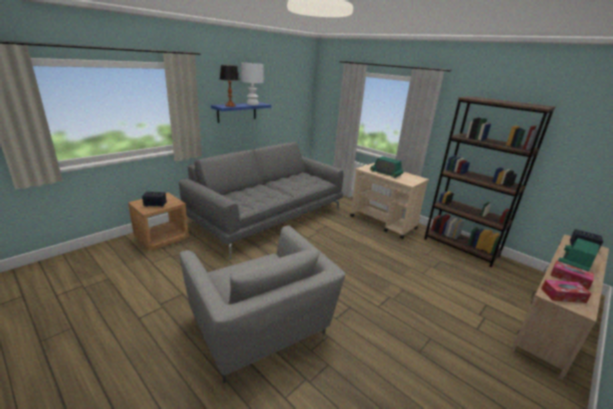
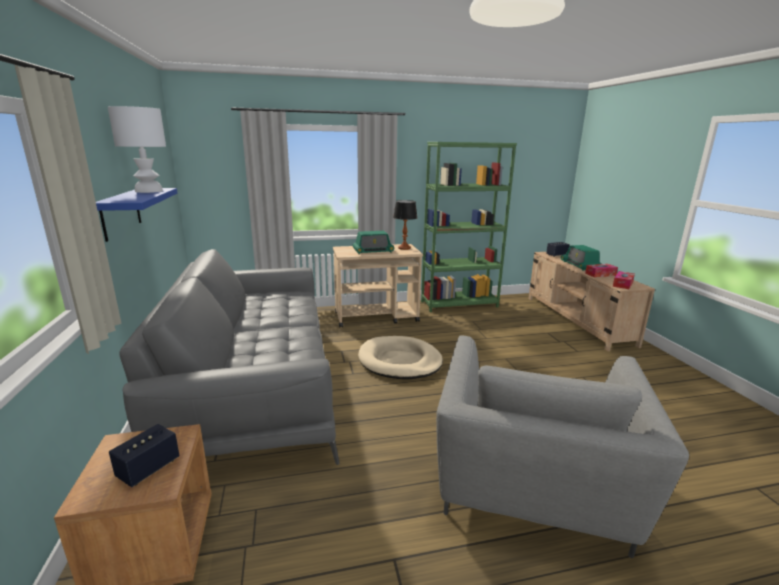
camera: 55 degrees left, 5 degrees down
(230, 106) = (134, 198): table lamp -> table lamp (404, 248)
(260, 329) = (530, 487): grey armchair -> grey armchair turned 105 degrees clockwise
(340, 247) = (399, 361): none -> beige dog bed
(460, 247) = (459, 304): brown bookcase -> green bookcase

